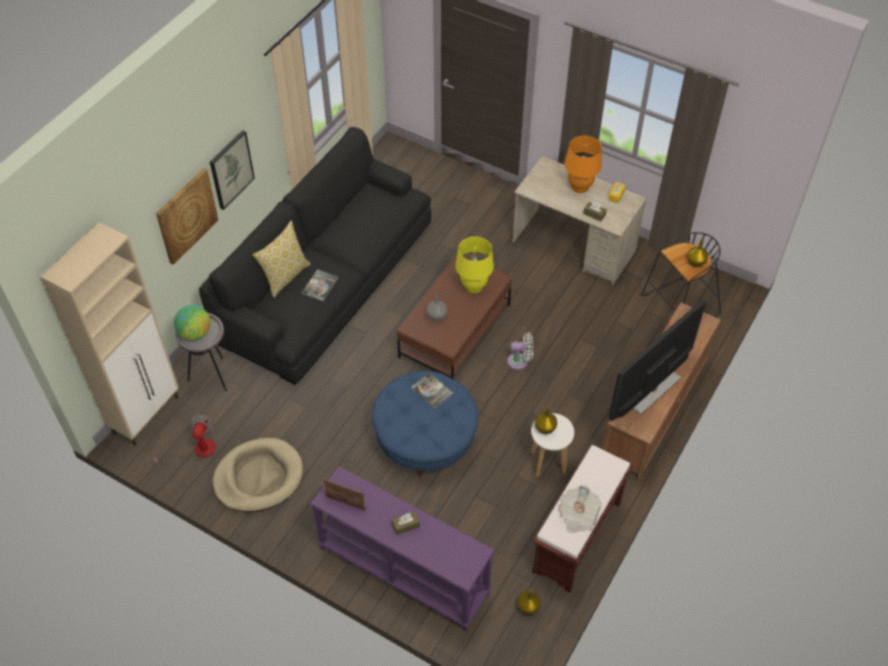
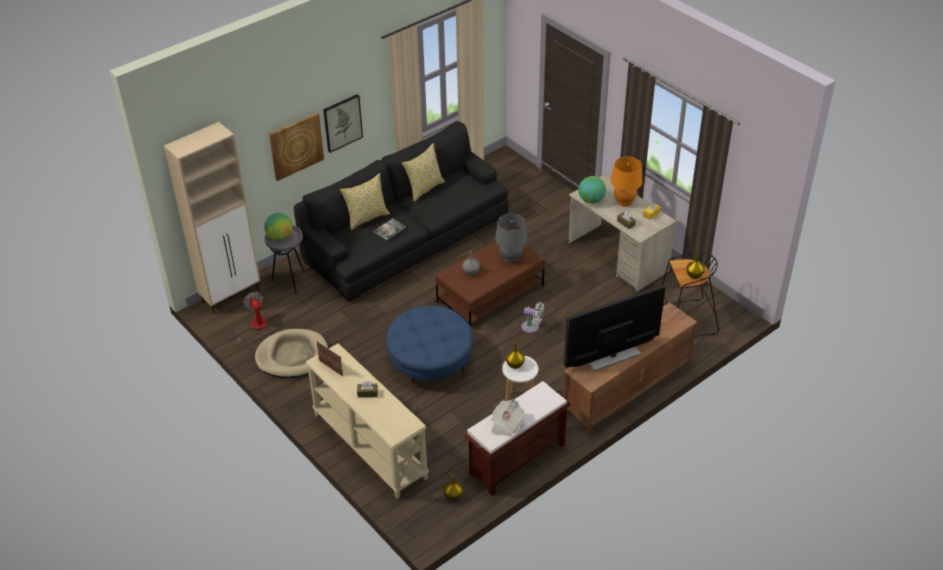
camera: 20 degrees right, 10 degrees down
(197, 451) = (256, 328): fan -> fan turned 60 degrees counterclockwise
(337, 219) = (424, 188): none -> pillow
(402, 571) = (368, 446): purple console table -> beige console table
(432, 391) = (441, 320): book -> none
(473, 286) = (511, 258): yellow table lamp -> grey table lamp
(543, 193) = (591, 200): none -> globe

